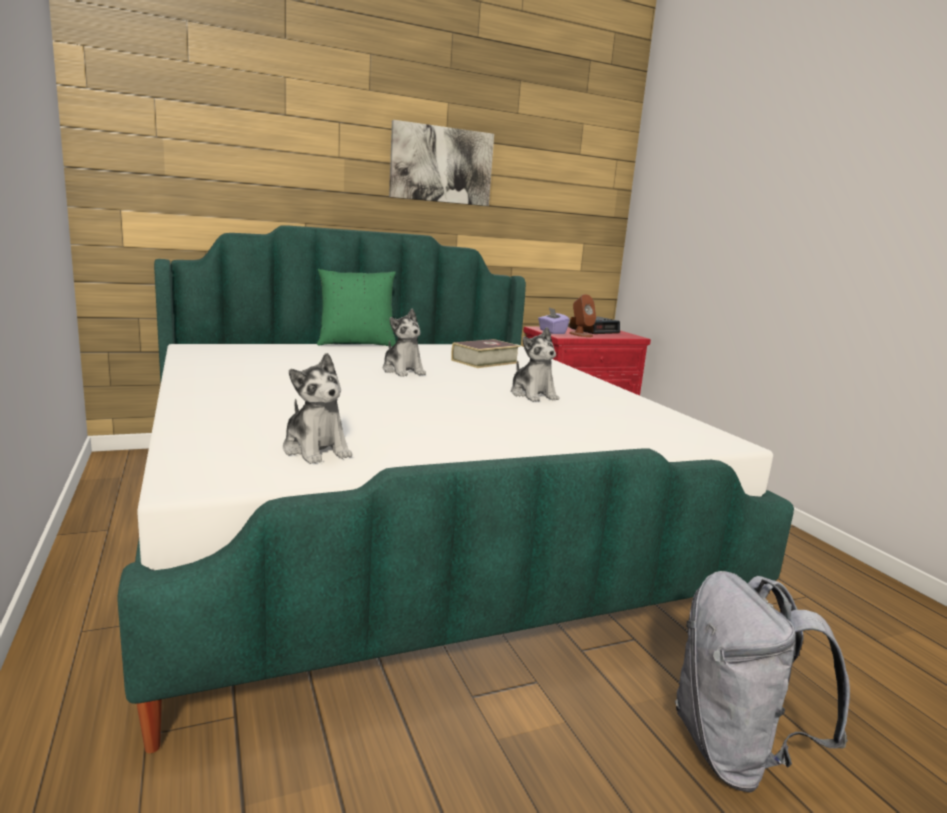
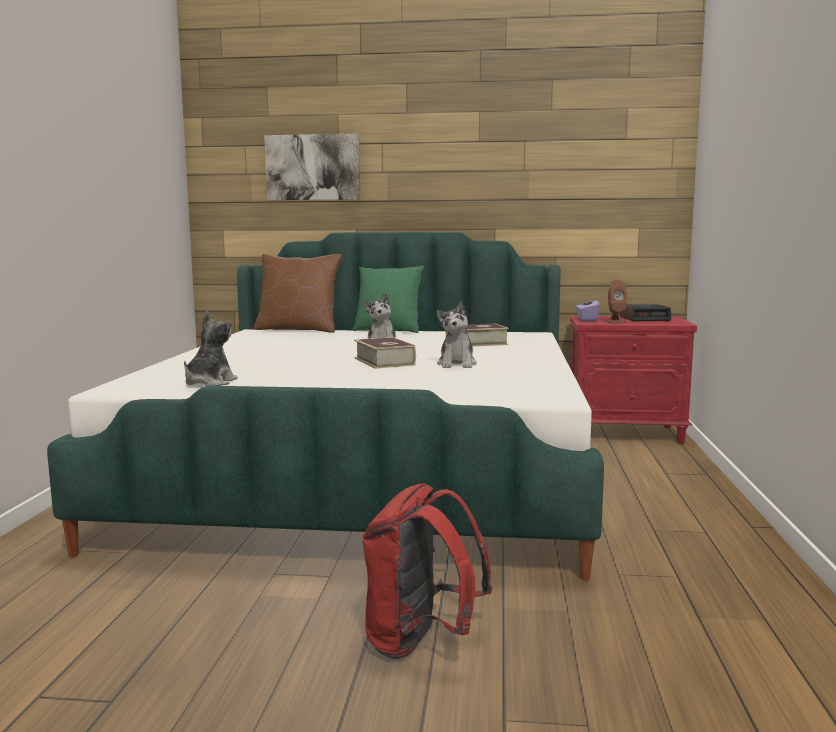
camera: 30 degrees right, 5 degrees down
(246, 344) = (298, 329): none -> brown pillow
(316, 450) = (209, 383): plush toy -> plush toy turned 150 degrees counterclockwise
(441, 165) = (474, 167): picture -> picture (313, 167)
(452, 394) = (384, 361): none -> book
(735, 753) = (420, 642): grey backpack -> red backpack

